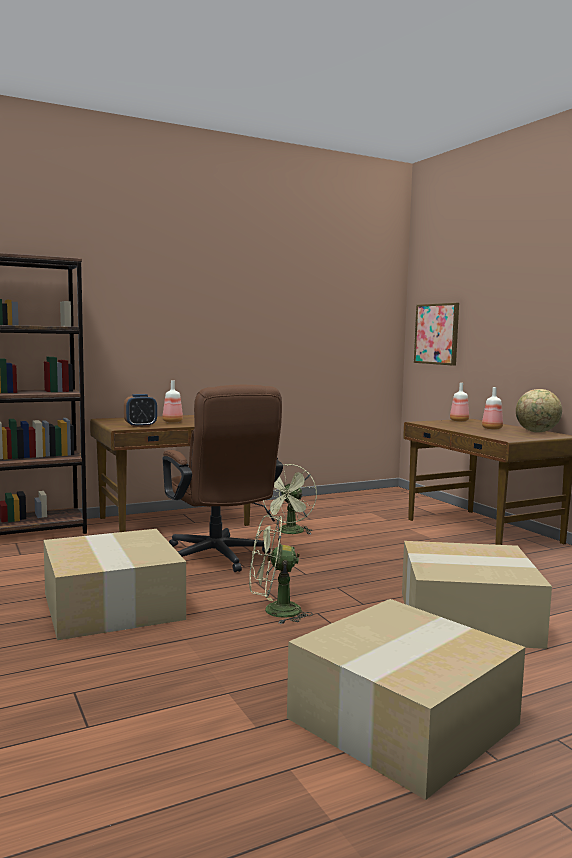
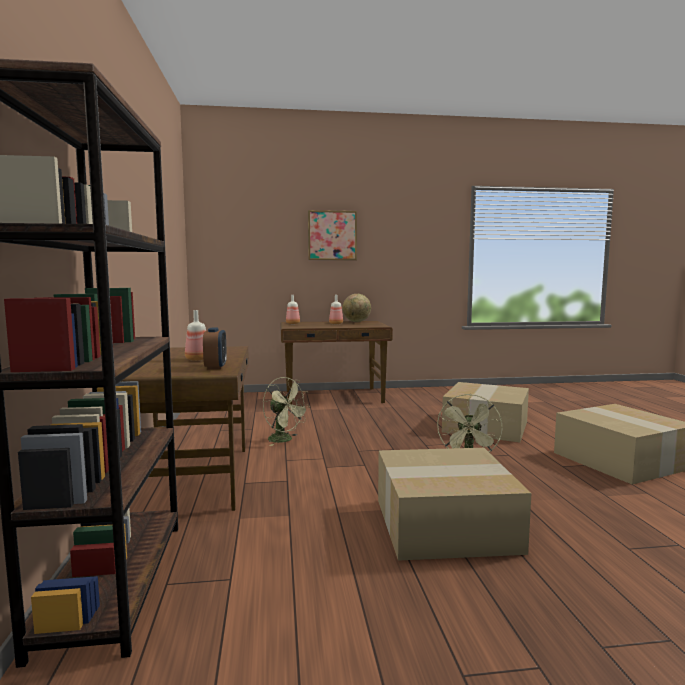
camera: 70 degrees left, 0 degrees up
(219, 558) = (336, 471): brown office chair -> none
(437, 334) = (232, 258): picture -> picture (332, 235)

